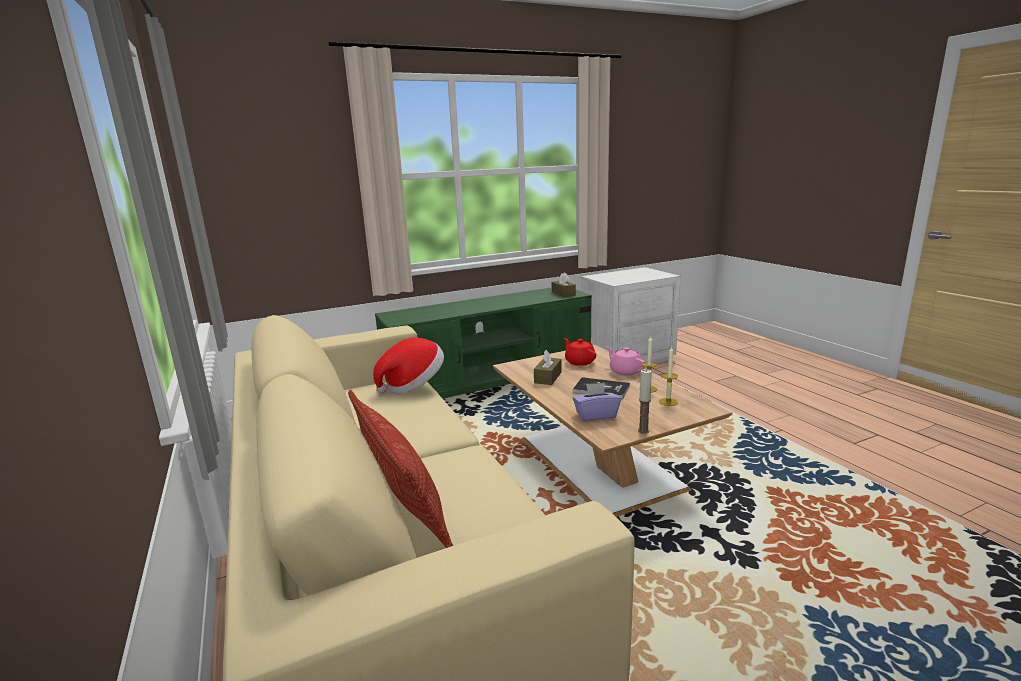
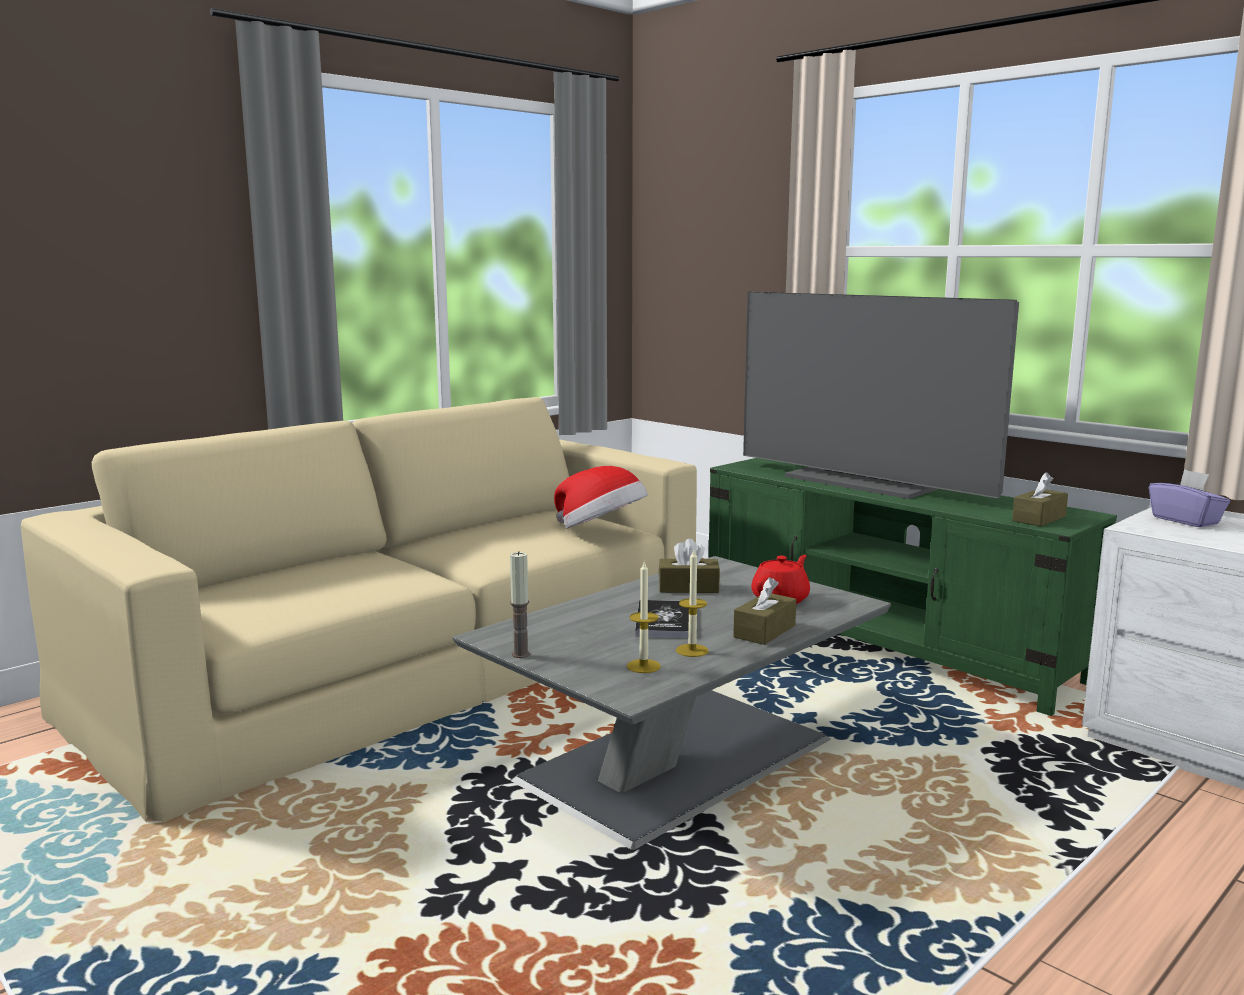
camera: 70 degrees right, 5 degrees down
(403, 506) = (307, 570): pillow -> none
(468, 305) = (864, 482): none -> television
(595, 461) = (680, 758): brown coffee table -> grey coffee table
(596, 415) = (561, 625): purple tissue box -> purple tissue box (1185, 520)
(625, 371) = (764, 631): pink teapot -> brown tissue box

